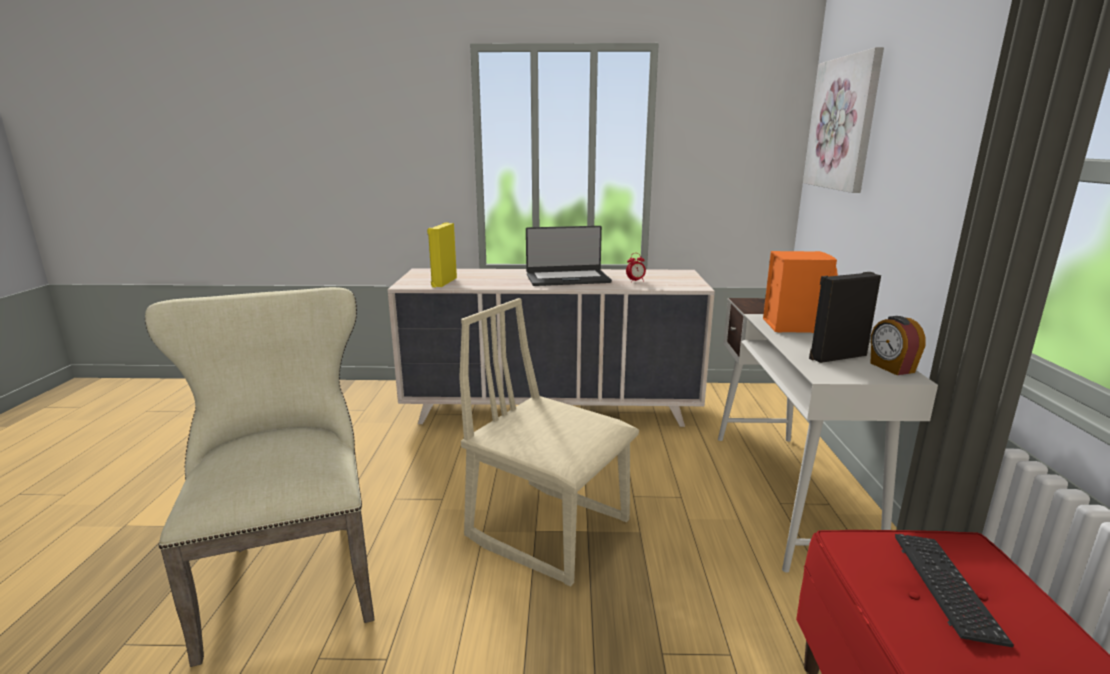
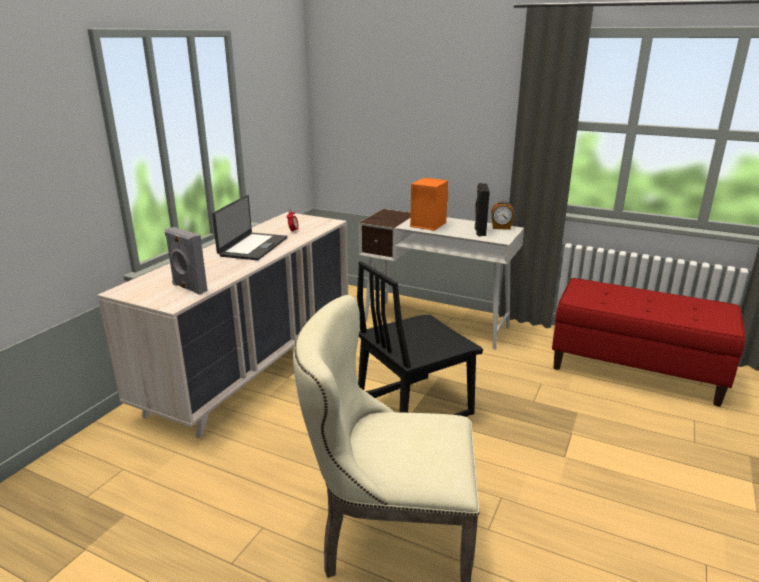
camera: 65 degrees left, 5 degrees up
(443, 282) = (189, 288): yellow speaker -> grey speaker
(549, 529) = (413, 407): beige chair -> black chair
(843, 124) = (359, 92): picture -> none
(946, 587) = (602, 295): keyboard -> none

